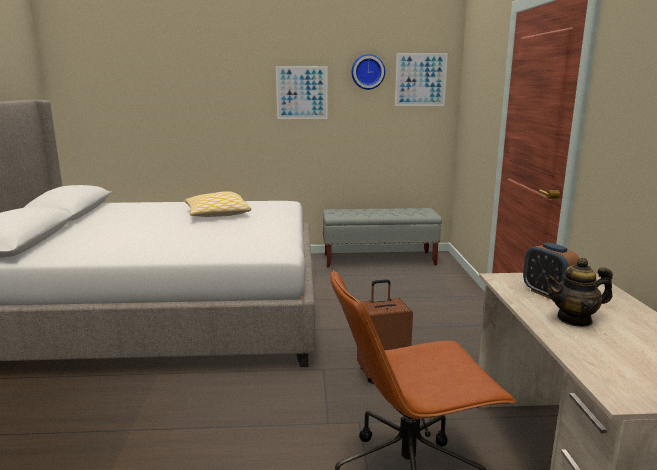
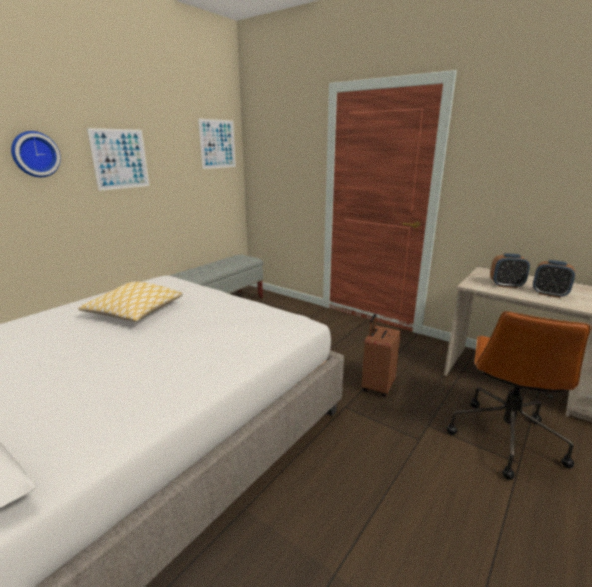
camera: 50 degrees left, 5 degrees up
(367, 72) = (177, 136): wall clock -> wall clock (35, 154)
(574, 319) = (549, 294): teapot -> alarm clock

